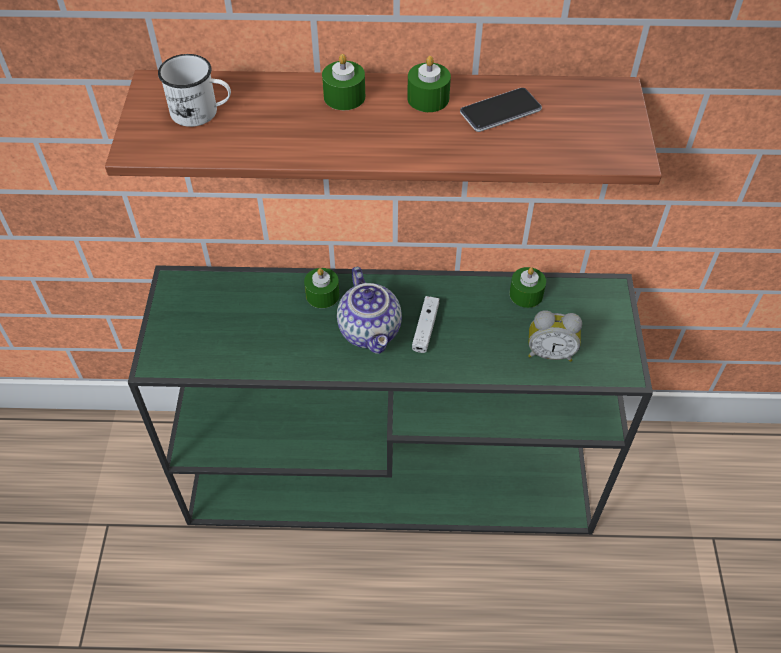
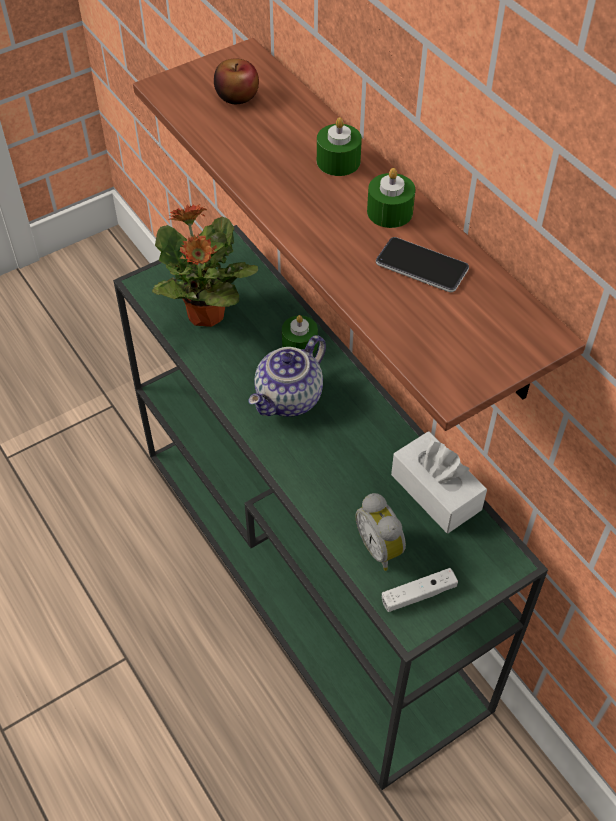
camera: 55 degrees right, 0 degrees up
(201, 112) = (237, 96): white mug -> apple
(234, 338) = (206, 315): none -> potted plant
(425, 328) = (326, 436): white game controller -> white game controller (418, 594)
(526, 294) = (436, 492): green candle -> white tissue box

